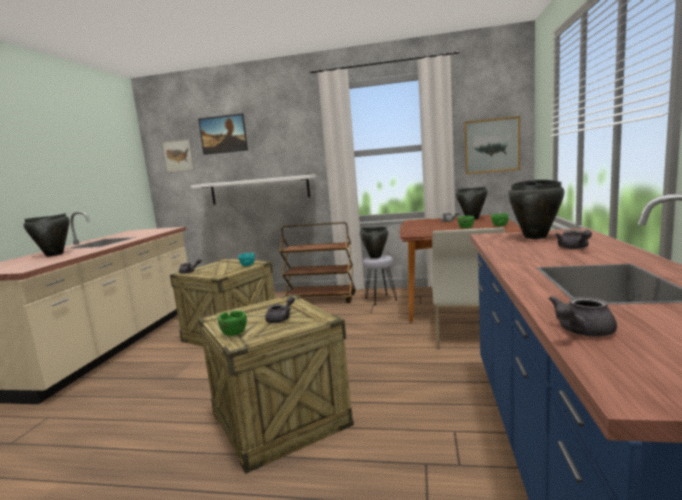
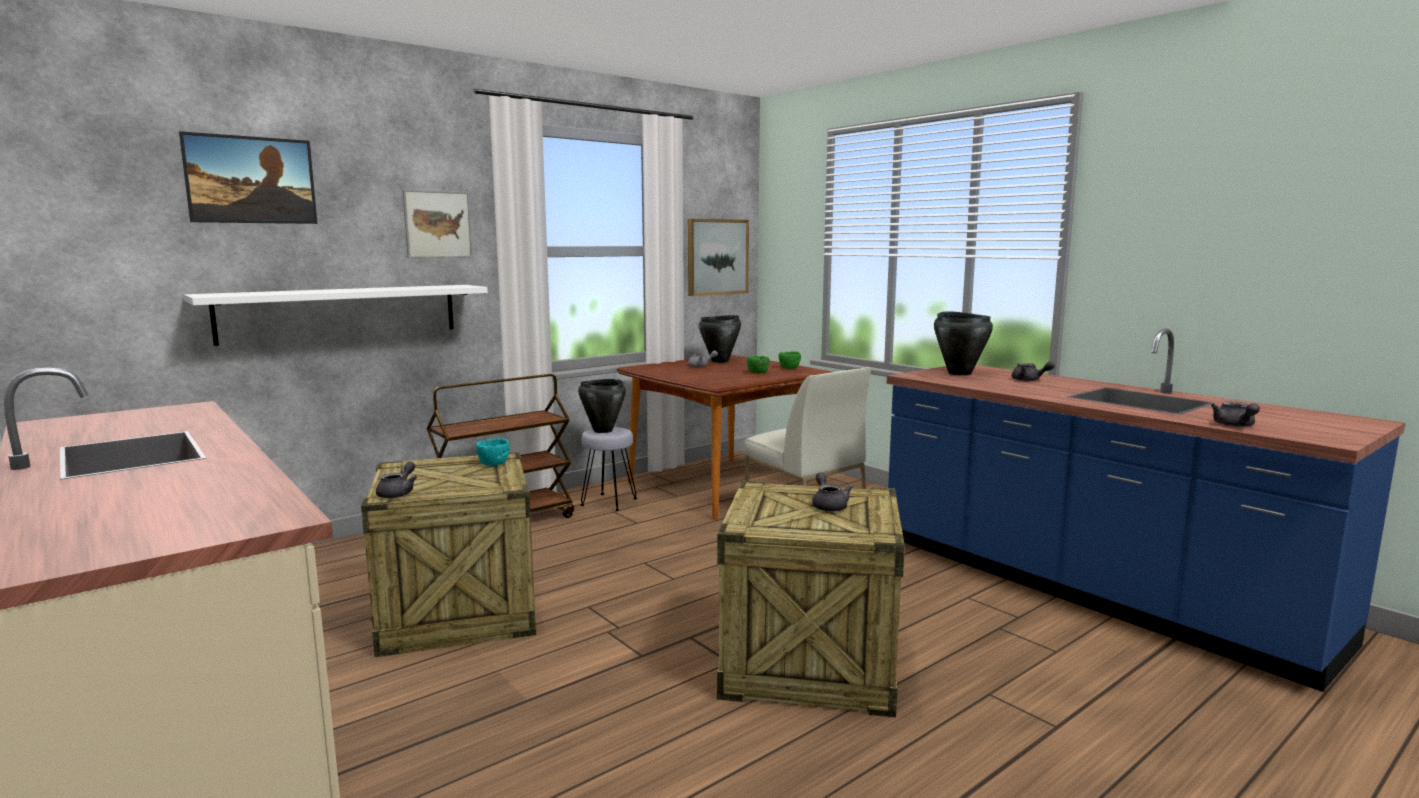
camera: 50 degrees left, 0 degrees up
(54, 254) = (141, 490): black cooking pot -> none
(178, 156) = (102, 217): picture -> picture (438, 224)
(234, 333) = (832, 531): green bowl -> none

